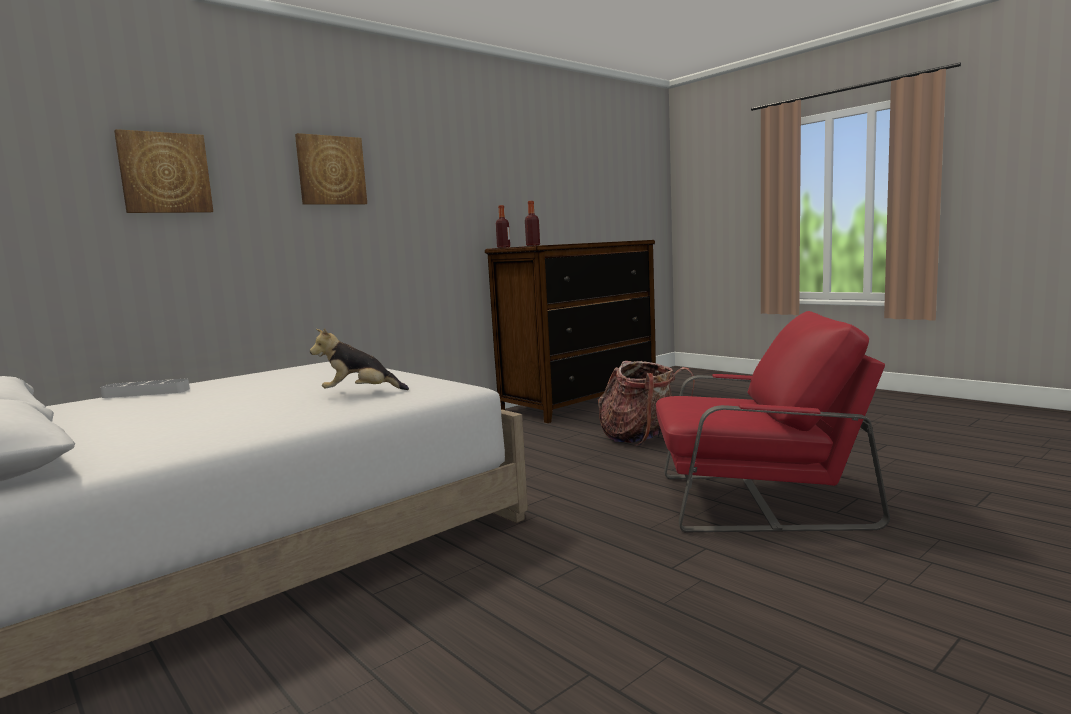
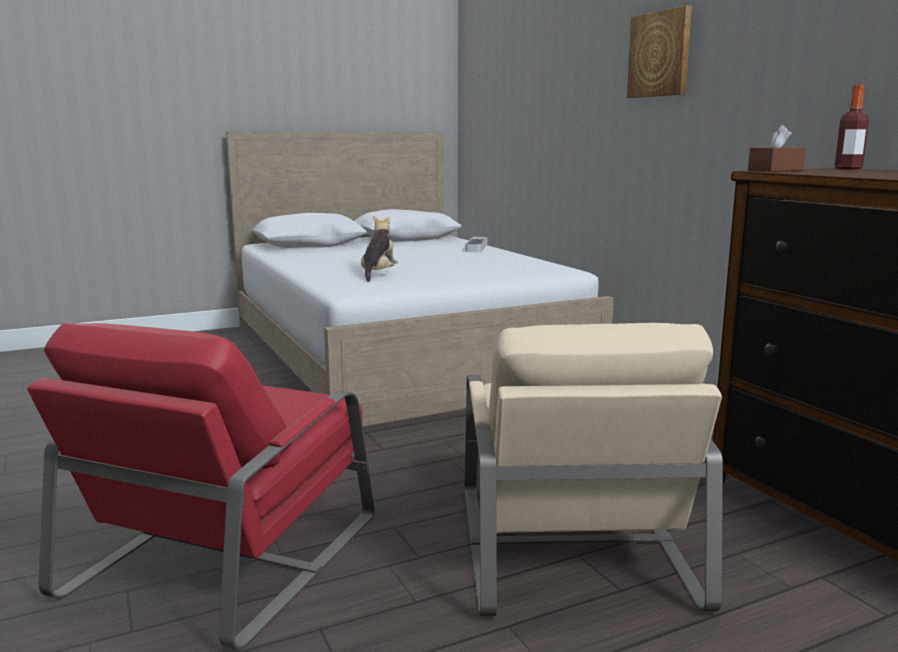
camera: 105 degrees right, 5 degrees up
(165, 173) = (557, 76): picture -> none
(533, 245) = (775, 170): bottle -> brown tissue box
(641, 438) = (570, 542): backpack -> beige armchair

